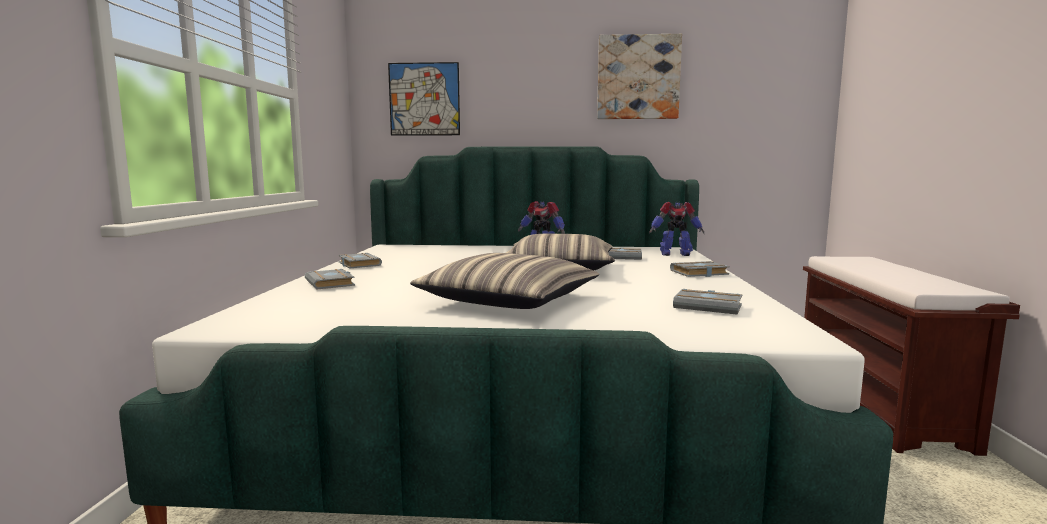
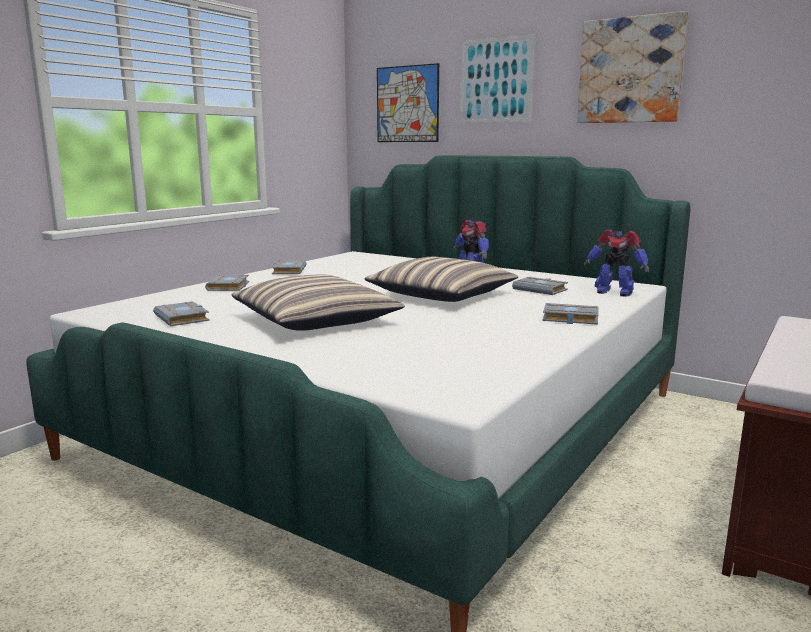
camera: 30 degrees right, 5 degrees up
(517, 80) = (495, 80): none -> picture
(709, 307) = (467, 355): grey book -> grey book (184, 318)

